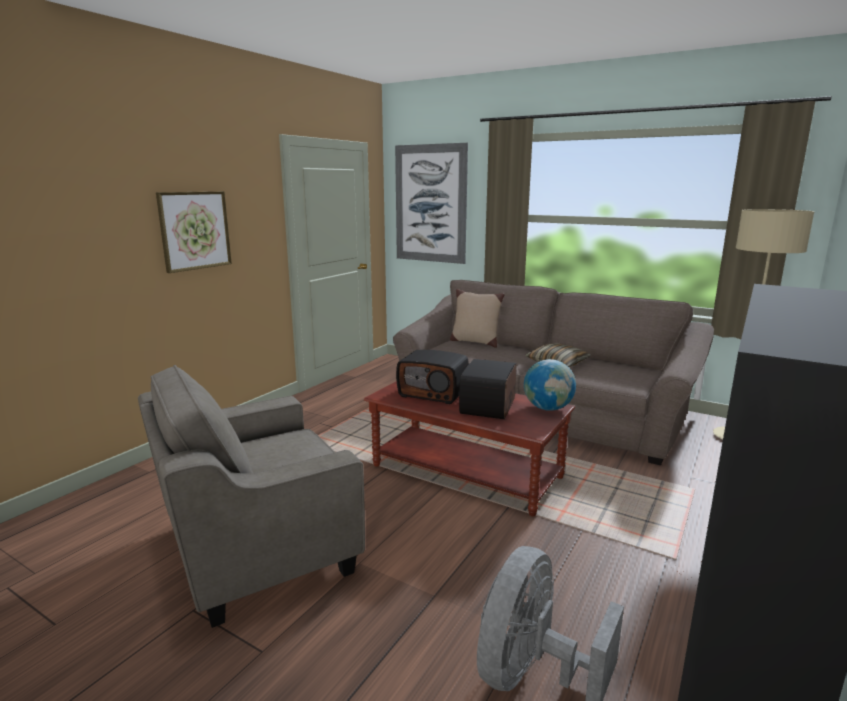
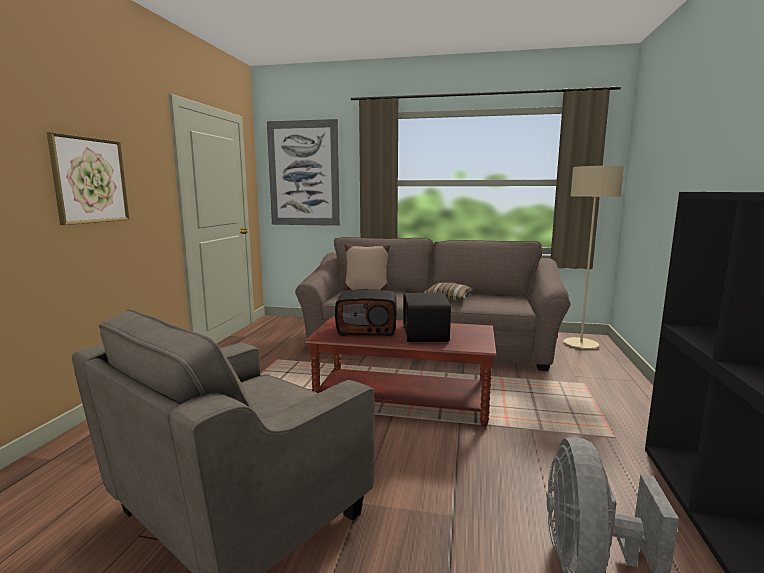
camera: 20 degrees left, 5 degrees down
(548, 408) = (475, 329): globe -> none

